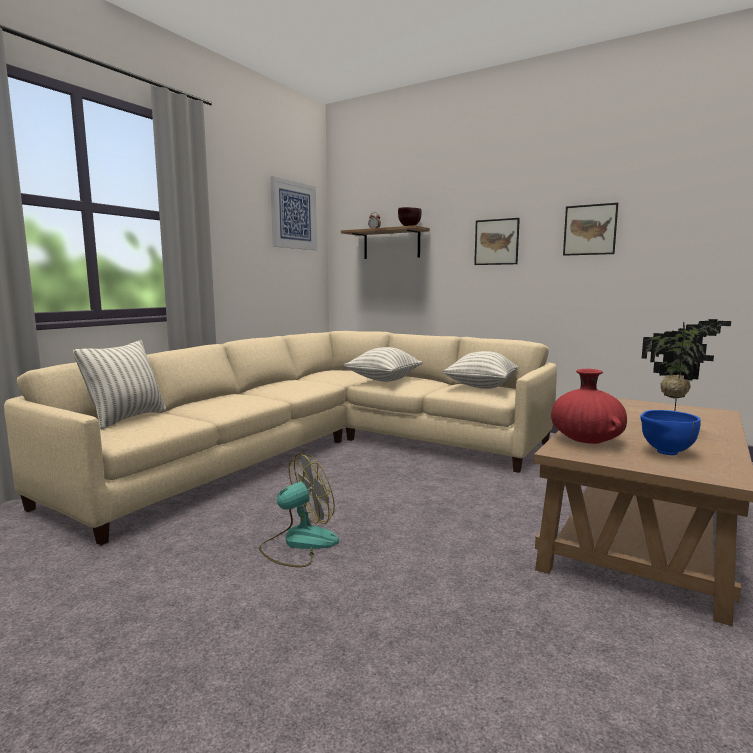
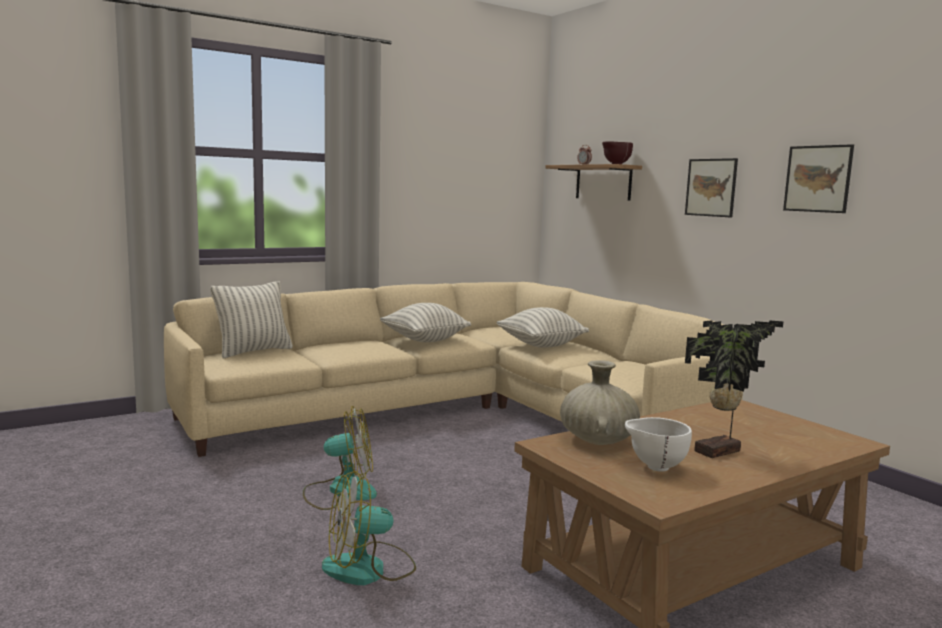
camera: 25 degrees right, 0 degrees up
(293, 215) = (495, 148): picture -> none
(418, 614) = (369, 568): none -> fan
(481, 387) = (633, 368): pillow -> pillow (424, 340)
(586, 440) = (597, 440): red vase -> beige vase
(664, 453) = (654, 467): blue bowl -> white bowl

